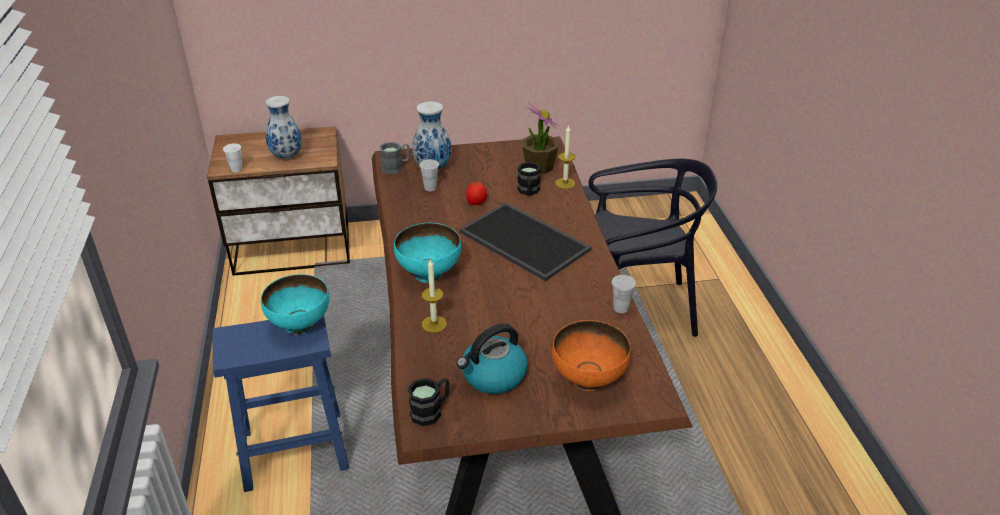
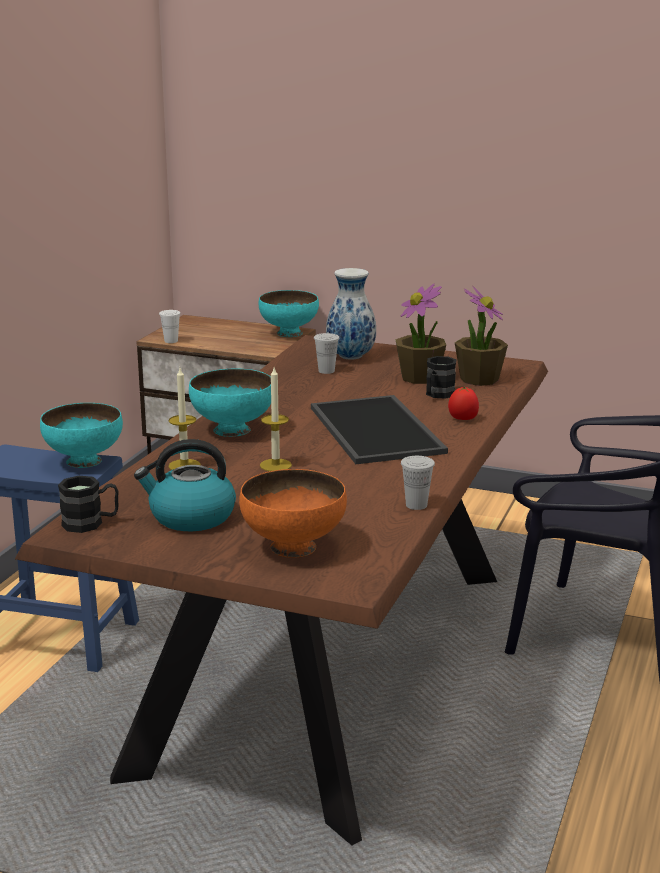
camera: 30 degrees right, 15 degrees down
(287, 156) = (234, 341): vase -> none
(321, 136) = (288, 333): none -> turquoise bowl
(396, 167) = (311, 349): grey mug -> none
(476, 203) = (361, 392): tomato -> tomato (463, 419)
(500, 177) = (420, 378): none -> potted plant
(565, 183) = (493, 397): candle -> candle (275, 465)

